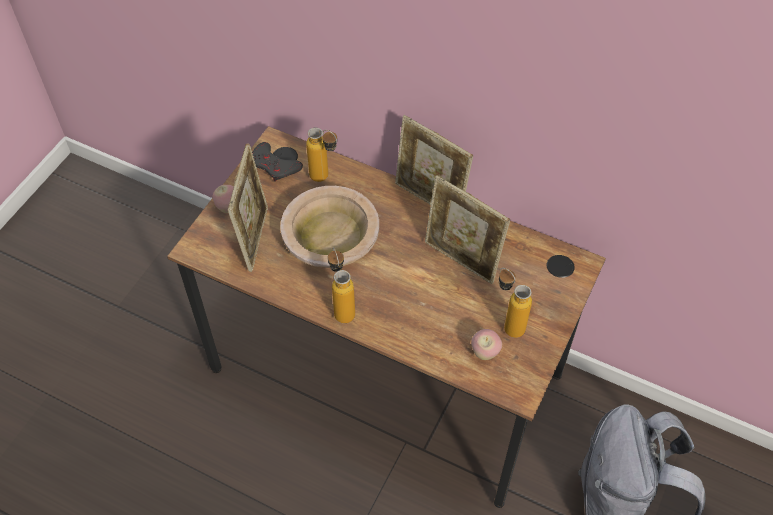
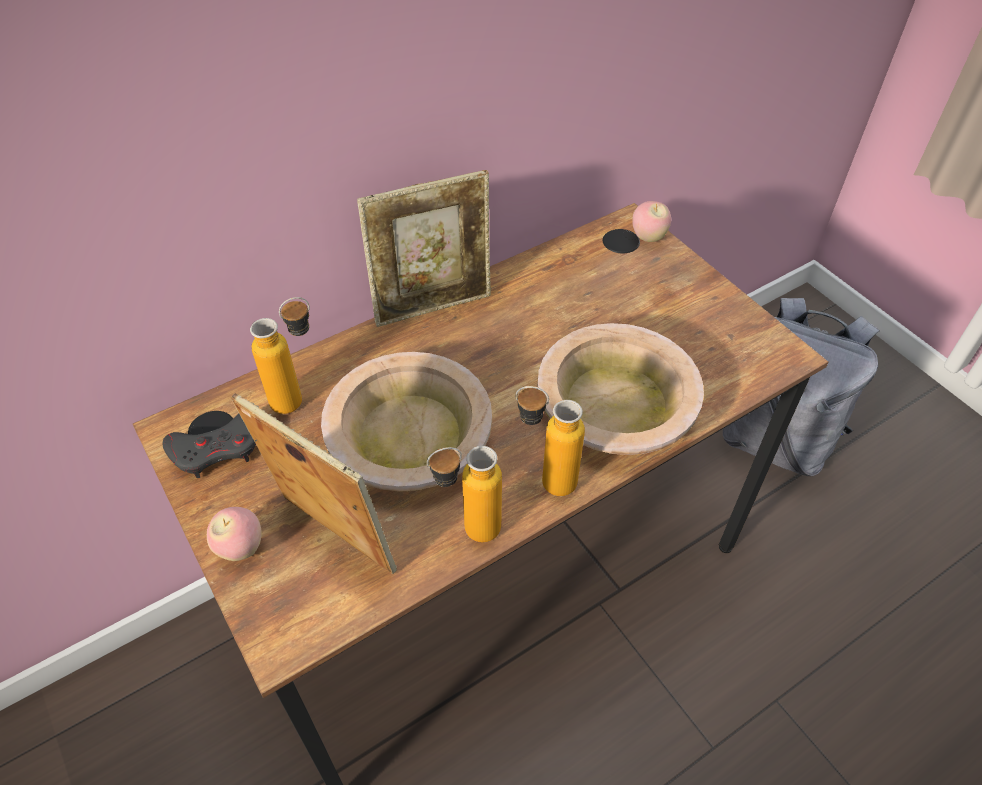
camera: 60 degrees left, 5 degrees down
(415, 319) = (616, 406): none -> beige bowl
(461, 260) = (552, 319): picture frame -> none
(485, 352) = (708, 361): apple -> apple (648, 237)
(507, 324) = (677, 321): bottle -> bottle (467, 532)

